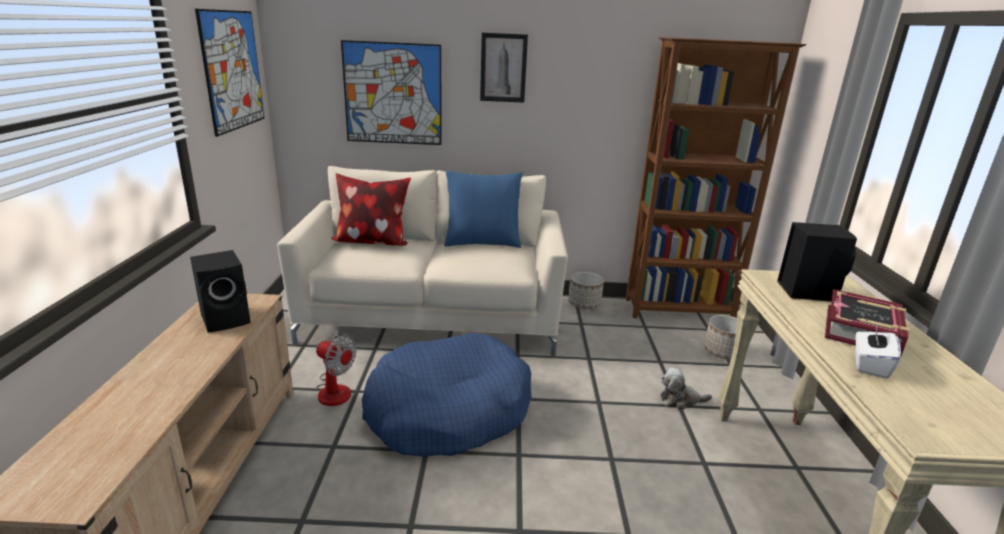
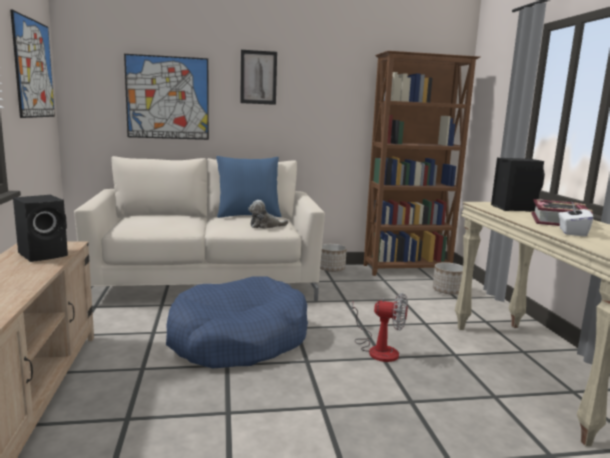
camera: 10 degrees left, 10 degrees down
(335, 388) = (133, 332): fan -> fan (378, 349)
(372, 242) = (153, 217): pillow -> none
(680, 400) = (425, 320): plush toy -> plush toy (265, 226)

